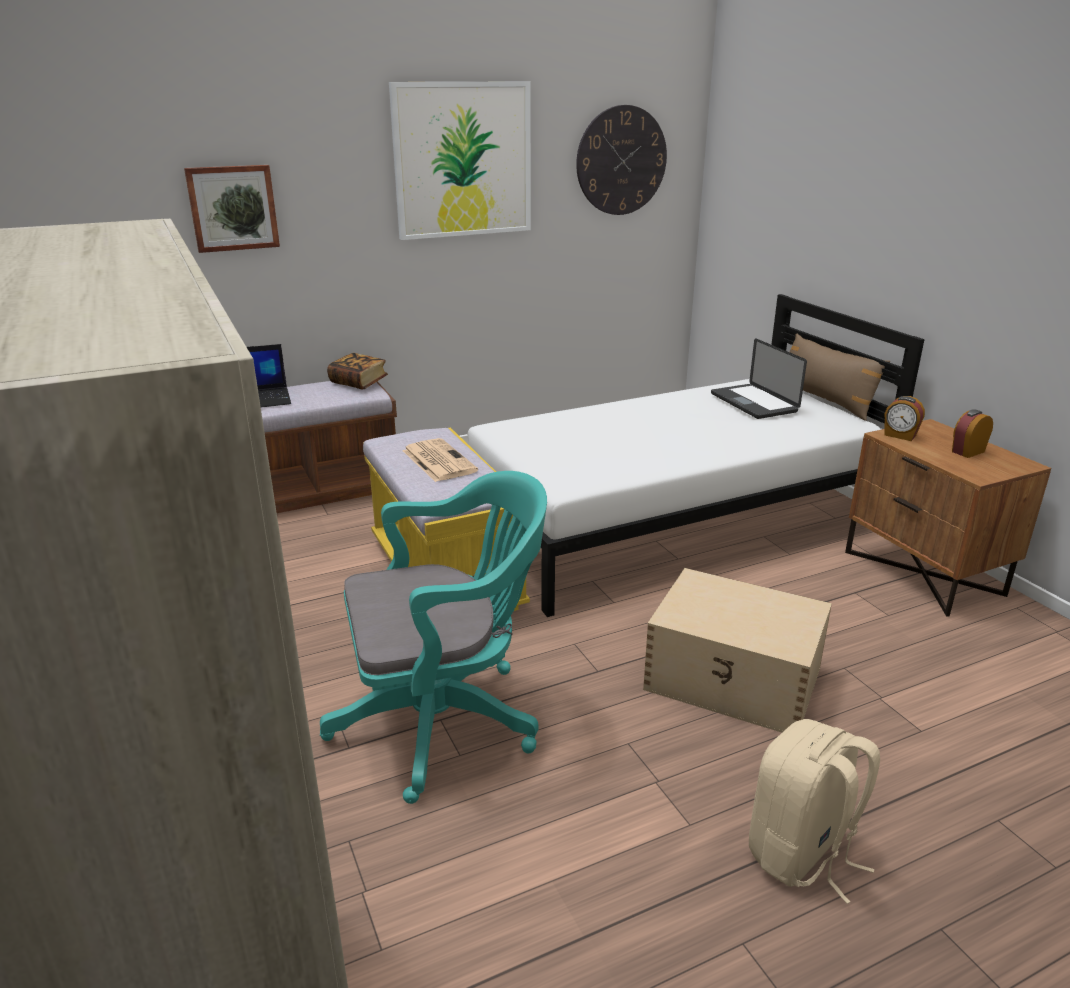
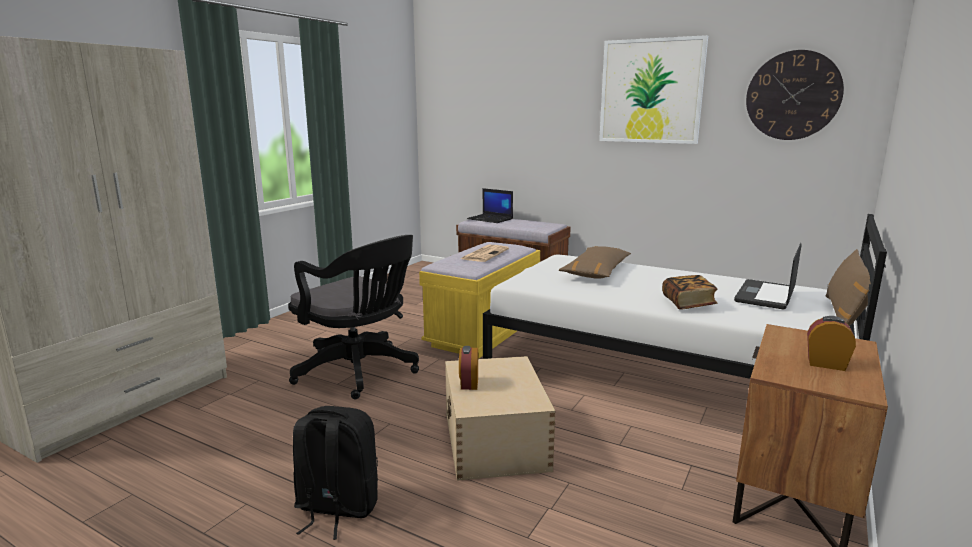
camera: 55 degrees right, 10 degrees down
(233, 208) = (511, 113): picture -> none
(359, 382) = (549, 224): book -> book (688, 303)
(446, 720) = (360, 372): turquoise office chair -> black office chair
(582, 433) = (596, 272): none -> brown pillow
(802, 854) = (336, 508): beige backpack -> black backpack
(900, 436) = (794, 335): alarm clock -> alarm clock (468, 383)

